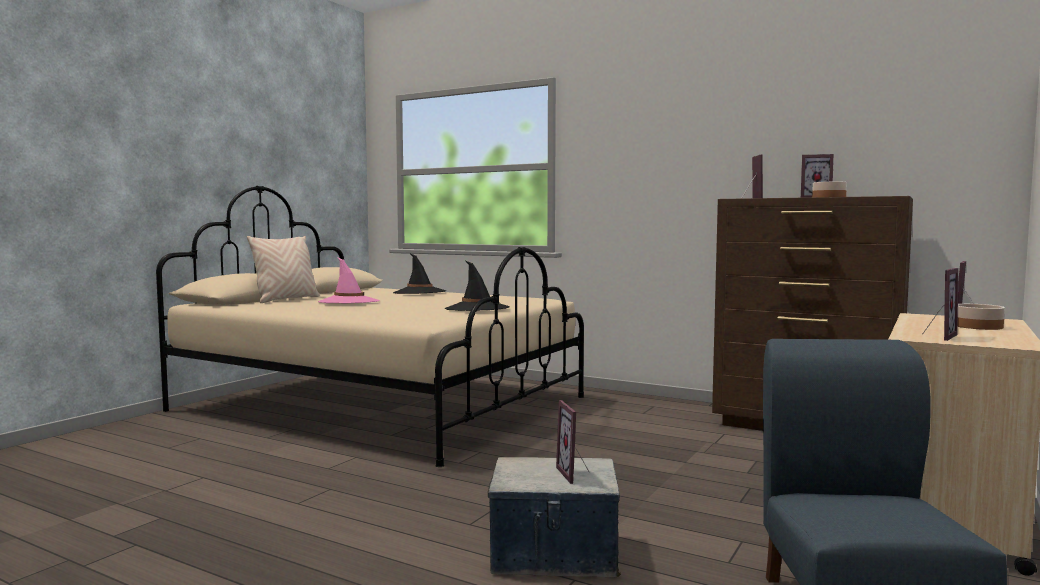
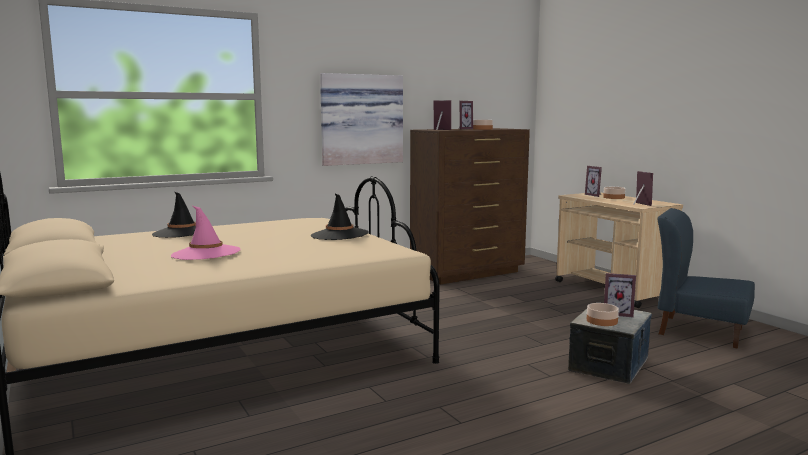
camera: 60 degrees left, 5 degrees up
(286, 299) = (118, 267): beige pillow -> none
(525, 469) = (602, 321): none -> bowl
(669, 188) = (361, 119): none -> picture

